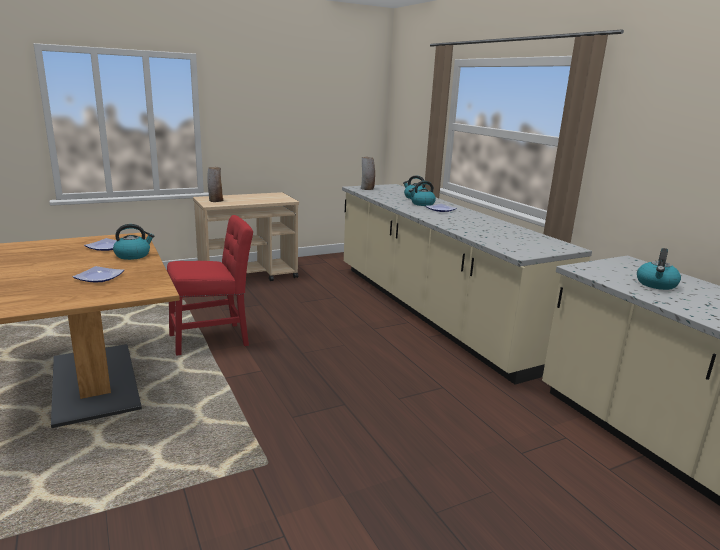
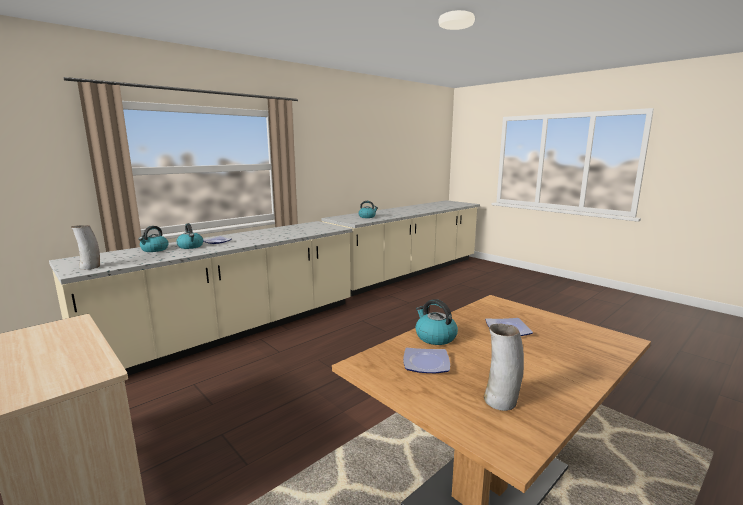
camera: 105 degrees left, 5 degrees down
(213, 339) = (340, 438): red chair -> none
(215, 201) = (58, 377): vase -> vase (501, 400)

